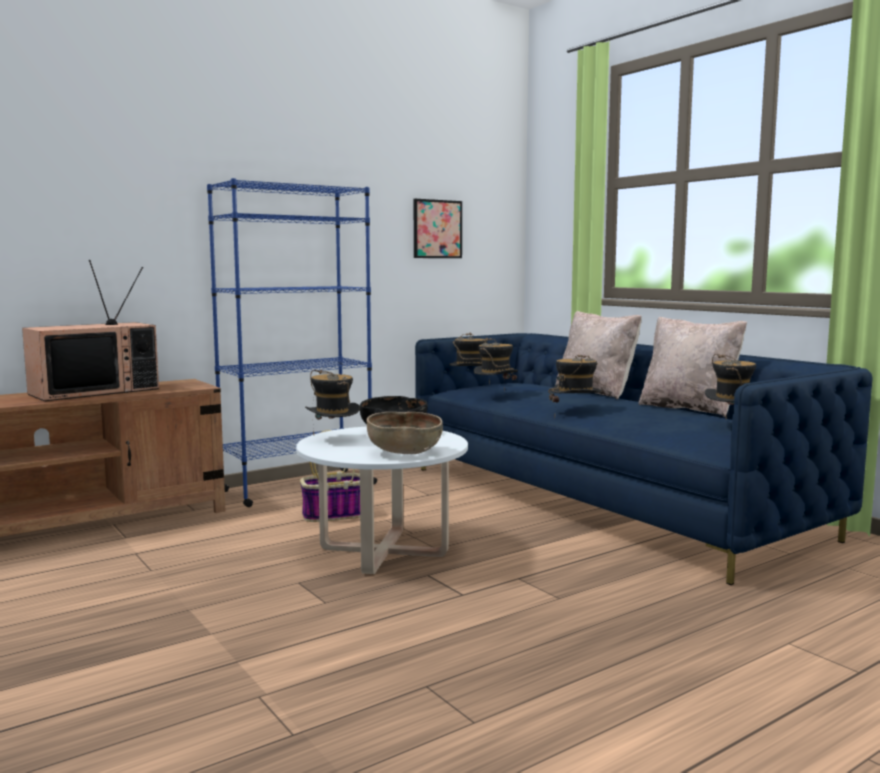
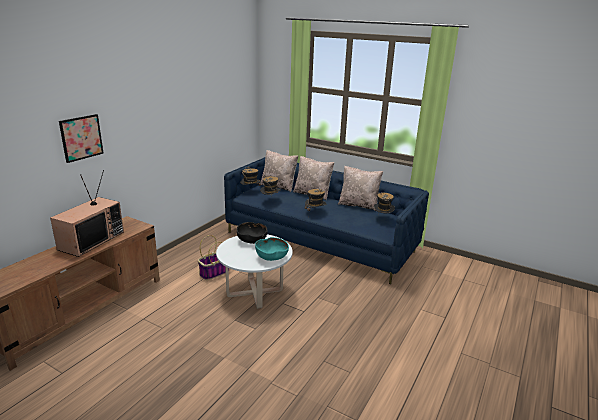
camera: 25 degrees left, 15 degrees up
(298, 487) = (180, 256): blue bookcase -> none
(333, 440) = (231, 252): hat -> none
(404, 452) = (271, 257): brown bowl -> turquoise bowl
(437, 229) = (223, 110): picture -> picture (81, 138)
(535, 383) = (278, 186): none -> beige pillow

